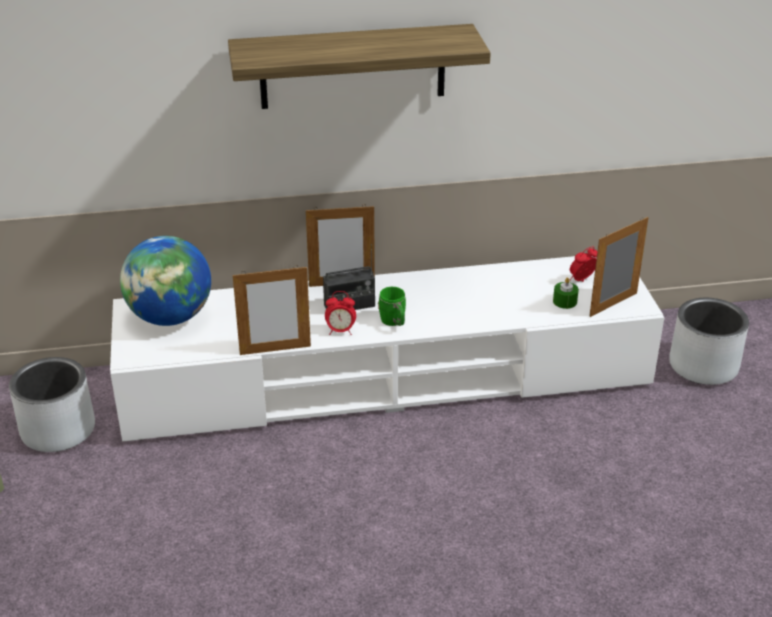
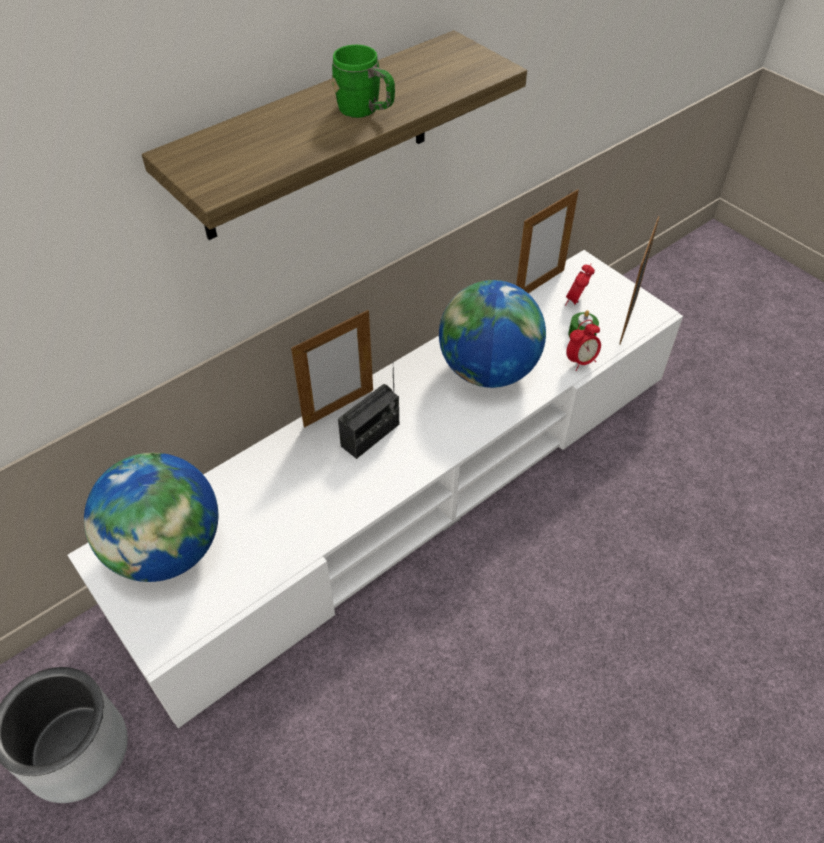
camera: 30 degrees left, 15 degrees up
(275, 350) = (335, 541): picture frame -> picture frame (539, 285)
(340, 331) = (388, 477): alarm clock -> alarm clock (580, 361)
(394, 323) = (437, 438): green mug -> green mug (365, 111)
(468, 298) = (487, 371): none -> globe
(703, 365) = (681, 338): grey planter -> none

